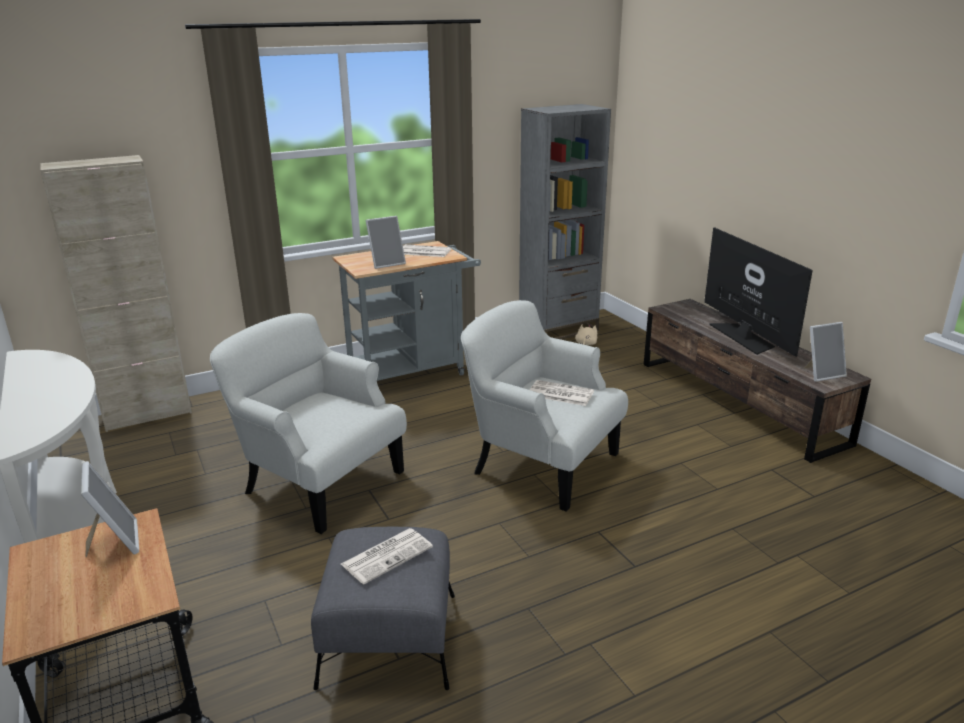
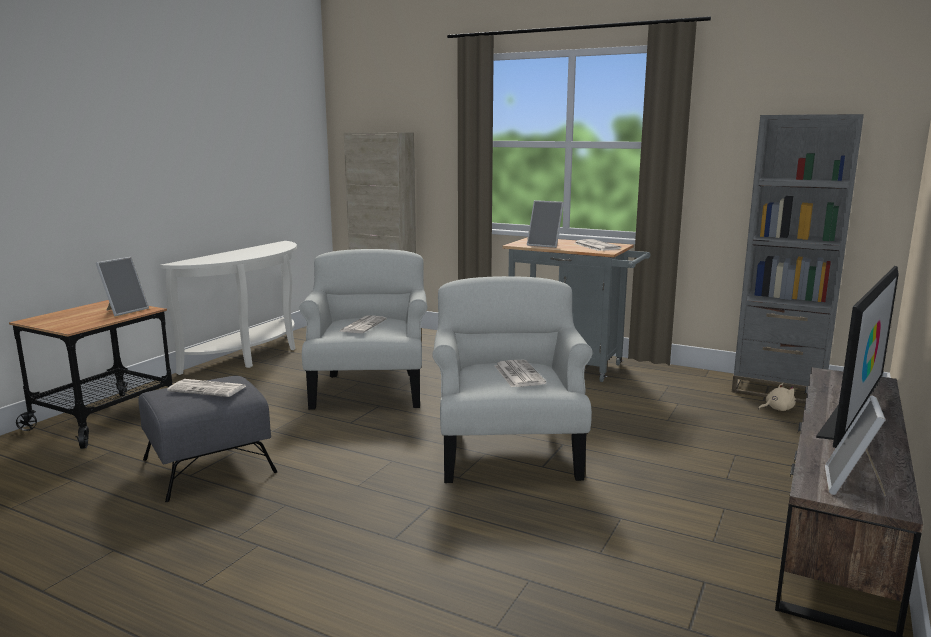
camera: 55 degrees right, 10 degrees down
(321, 415) = (363, 325): none -> newspaper
(822, 373) = (852, 485): picture frame -> picture frame turned 75 degrees clockwise

